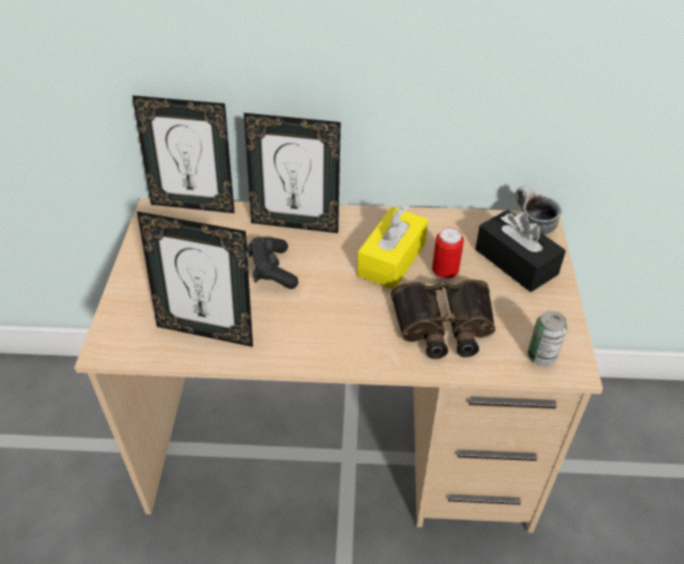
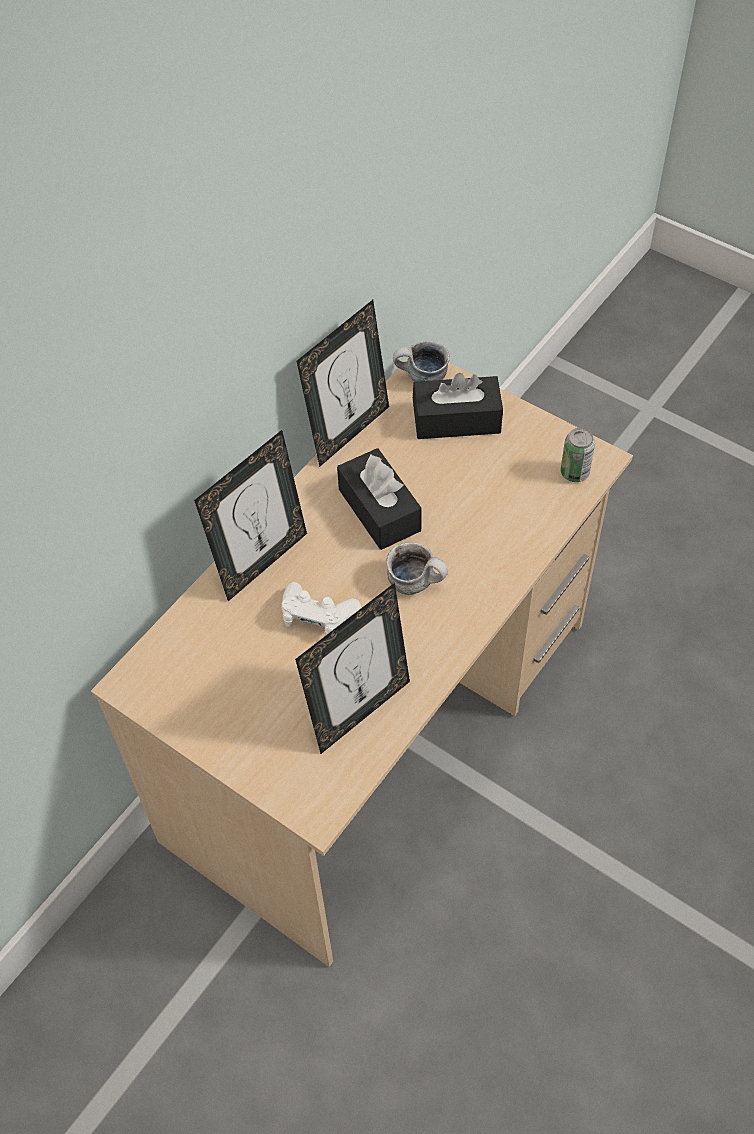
camera: 55 degrees left, 10 degrees up
(194, 204) = (150, 640): picture frame -> picture frame (348, 432)
(272, 271) = (317, 617): black game controller -> white game controller
(346, 309) = (417, 582): none -> mug
(392, 259) = (379, 510): yellow tissue box -> black tissue box
(443, 326) = (492, 519): binoculars -> none
(444, 272) = (429, 480): can -> none

